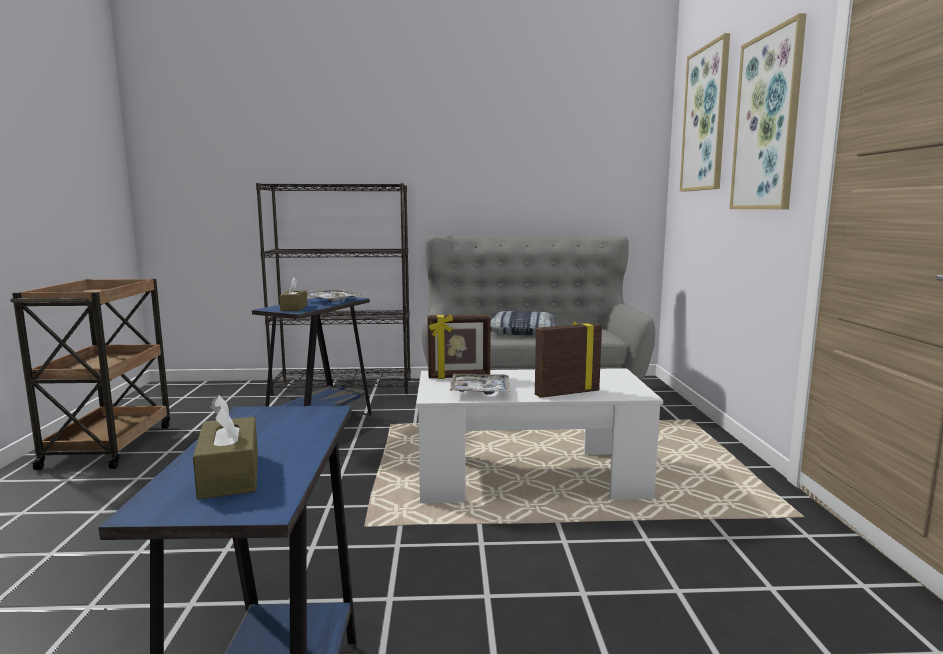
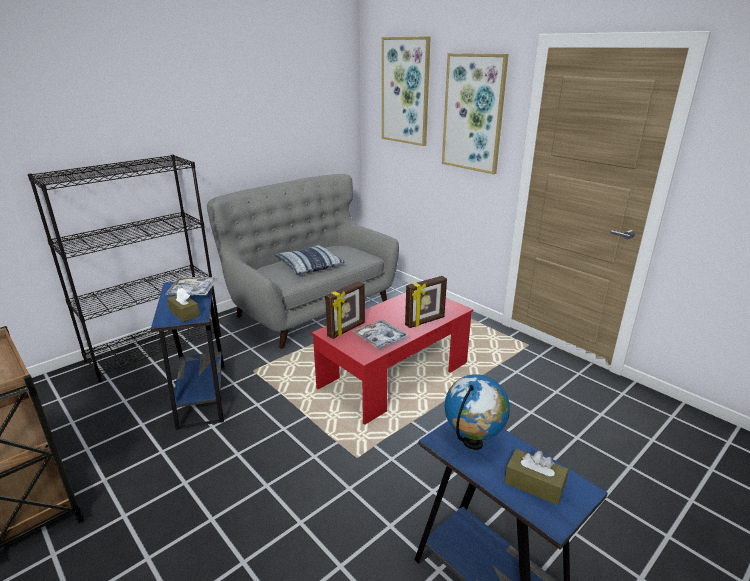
camera: 40 degrees left, 15 degrees up
(271, 425) = (473, 443): none -> globe
(530, 476) = (394, 375): white coffee table -> red coffee table
(566, 393) = (425, 321): picture frame -> picture frame turned 150 degrees counterclockwise

